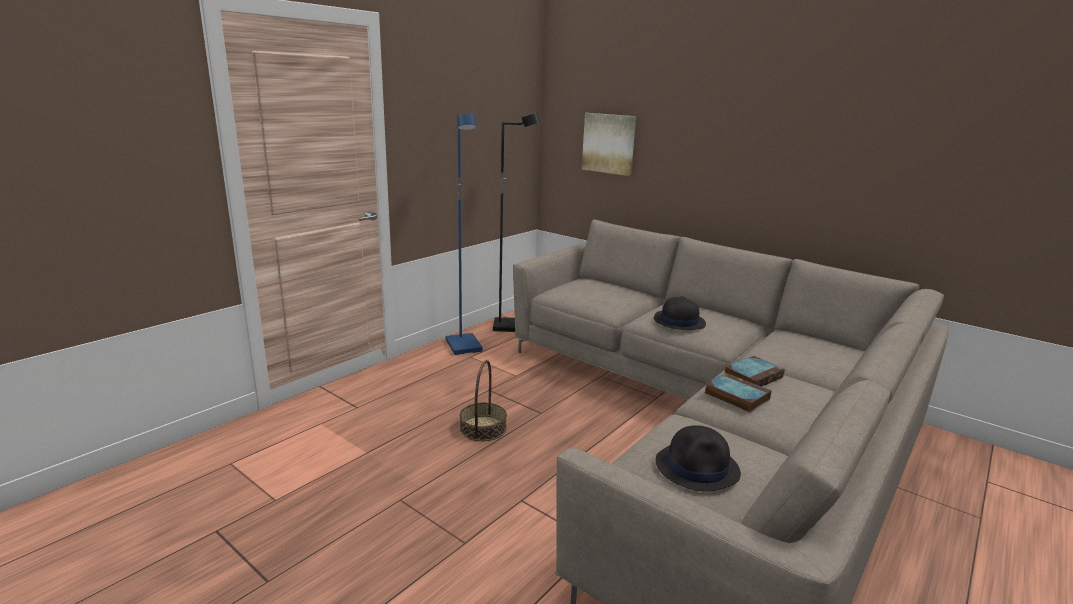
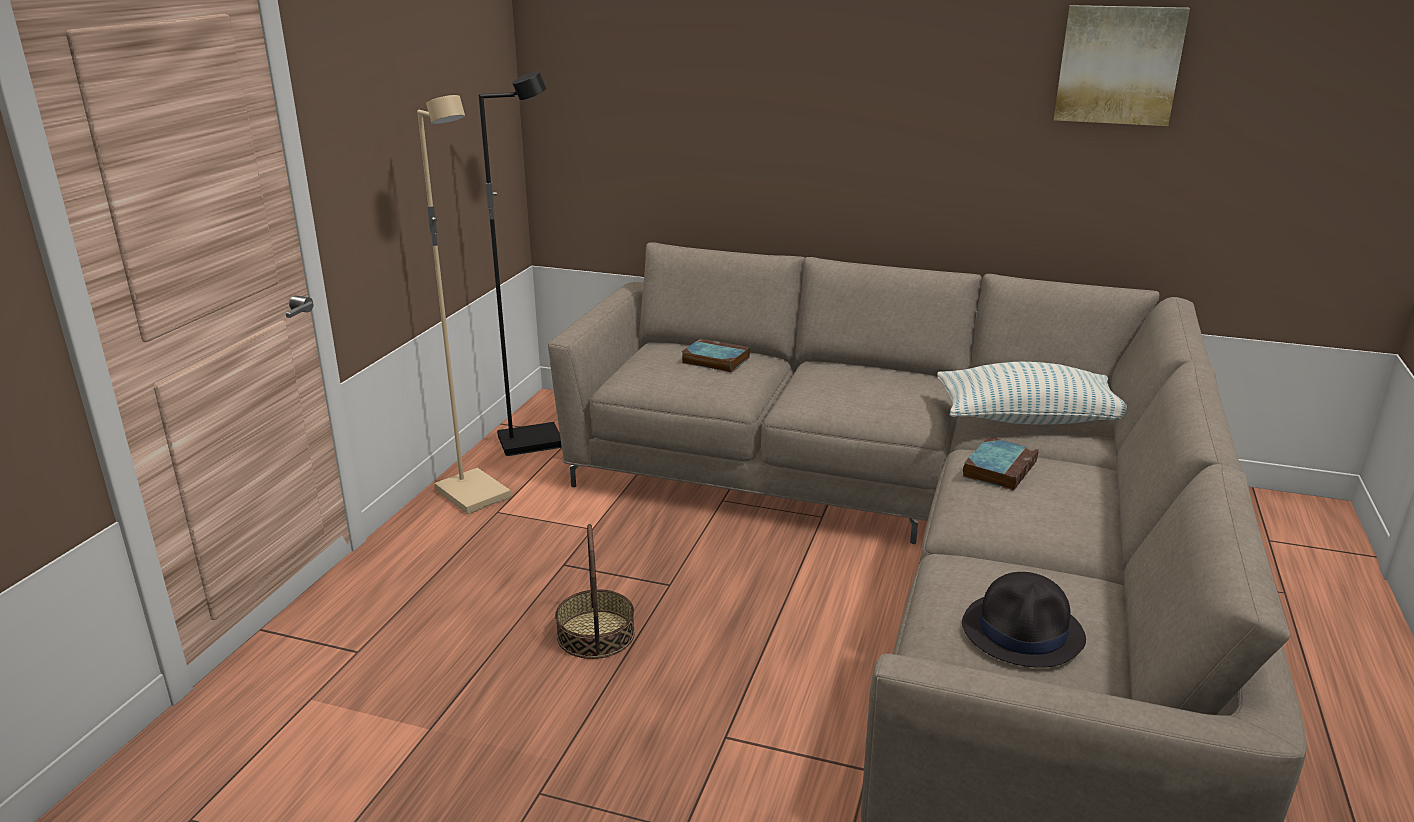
camera: 20 degrees left, 5 degrees up
(464, 346) = (475, 494): blue floor lamp -> beige floor lamp
(609, 143) = (655, 112): picture -> picture (1118, 65)
(678, 321) = (845, 397): black hat -> none
(735, 396) = (997, 506): book -> book (714, 360)
(796, 354) = (1028, 419): none -> pillow

